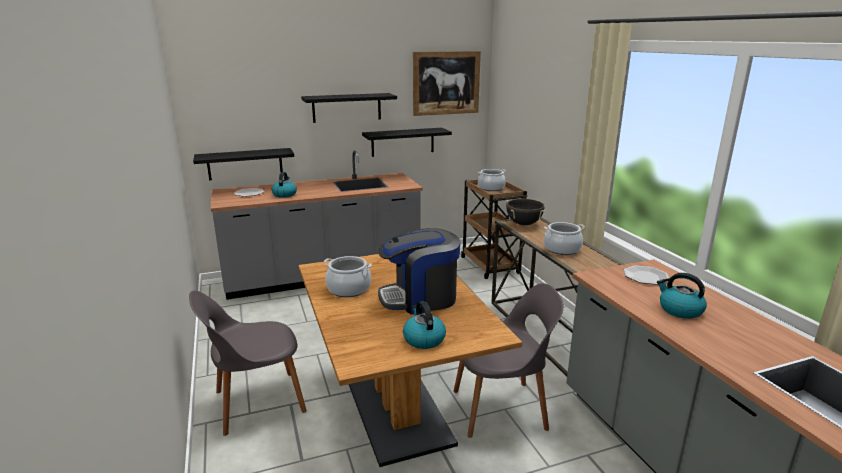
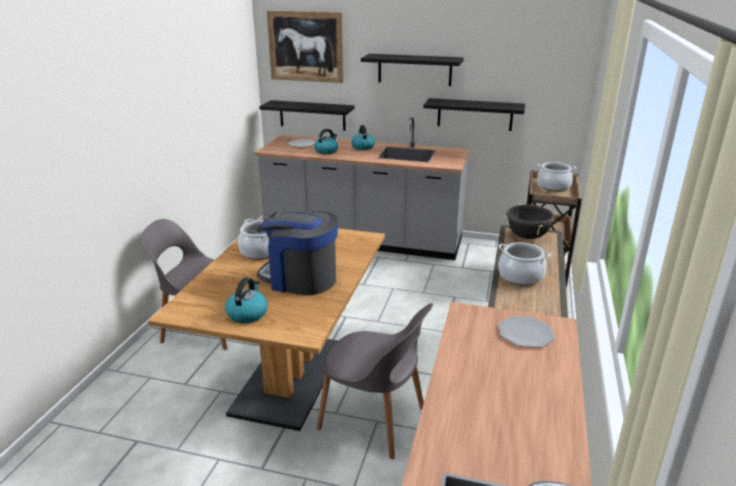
camera: 35 degrees right, 5 degrees up
(446, 83) = (537, 51): picture -> picture (306, 46)
(679, 310) = (491, 381): kettle -> kettle (362, 147)

